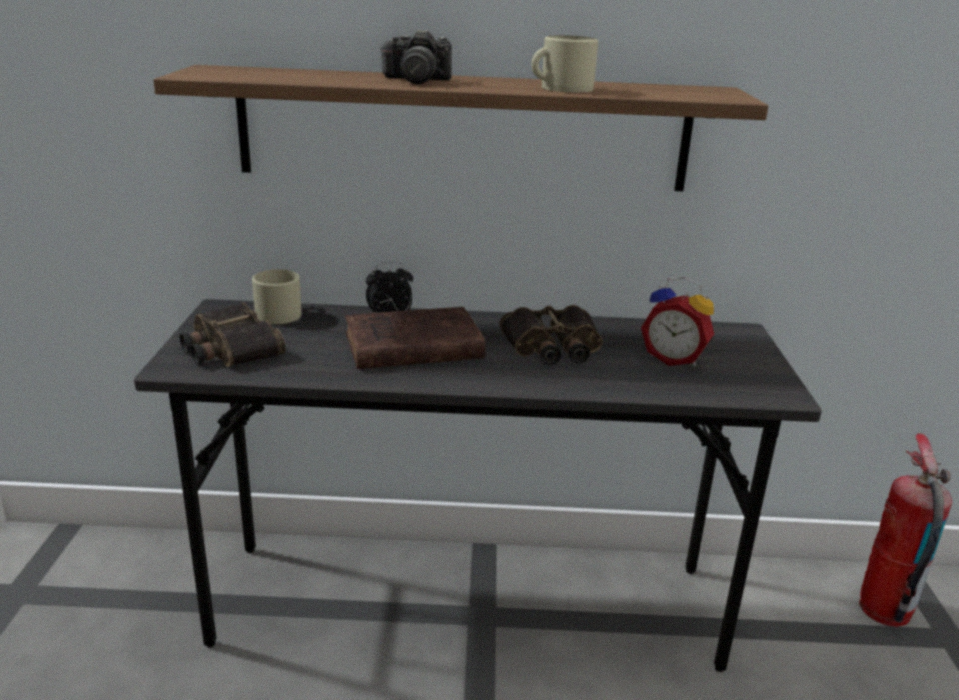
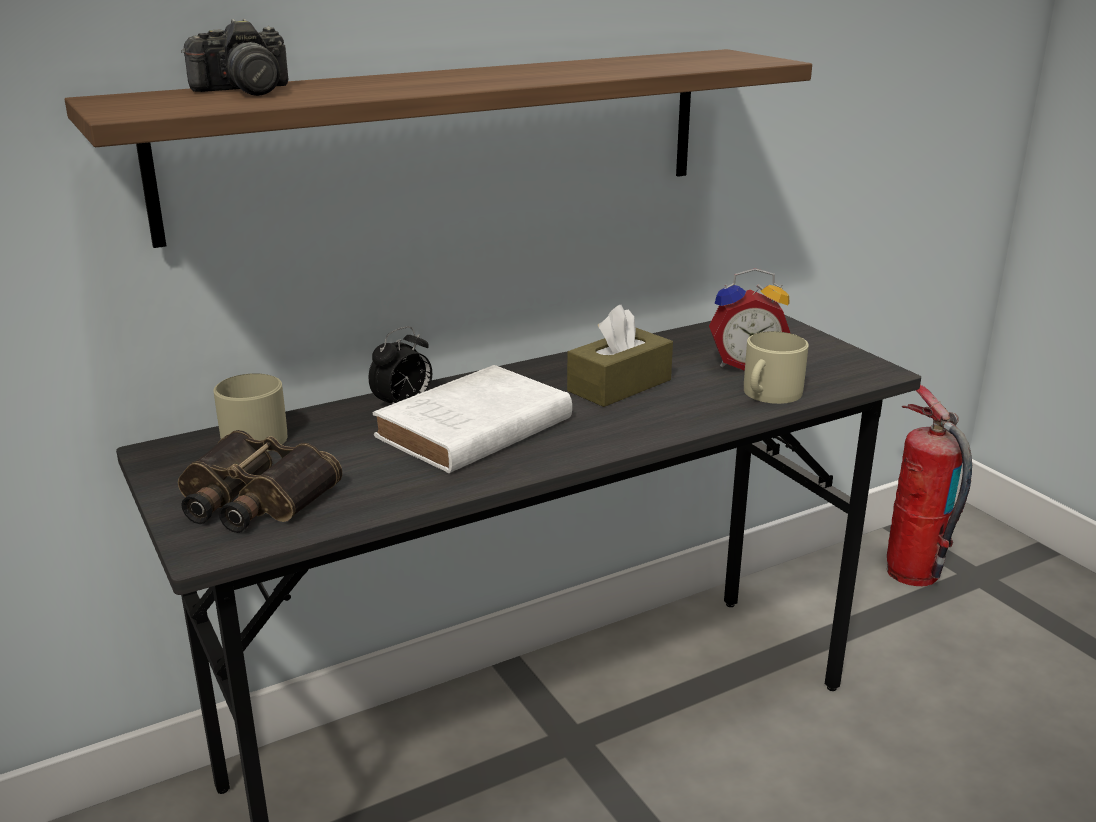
camera: 30 degrees left, 0 degrees up
(409, 347) = (470, 430): brown book -> white book
(416, 80) = (421, 81): camera -> camera (245, 90)
(552, 347) = (619, 385): binoculars -> brown tissue box
(560, 88) = (594, 71): beige mug -> beige mug (769, 394)

